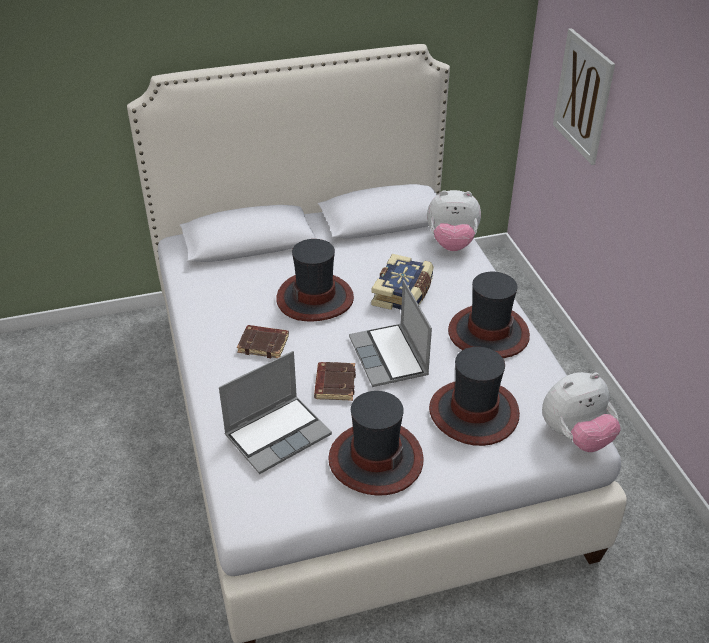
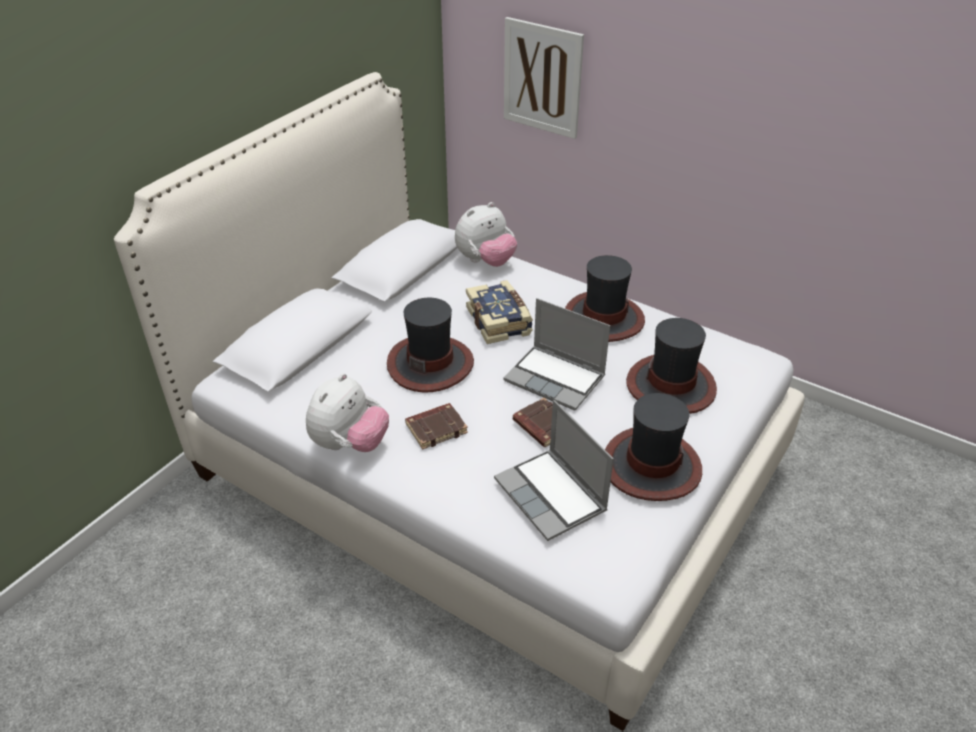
camera: 40 degrees left, 0 degrees up
(278, 434) = (552, 496): laptop -> laptop turned 135 degrees clockwise
(575, 436) = (754, 362): plush toy -> plush toy (349, 444)

